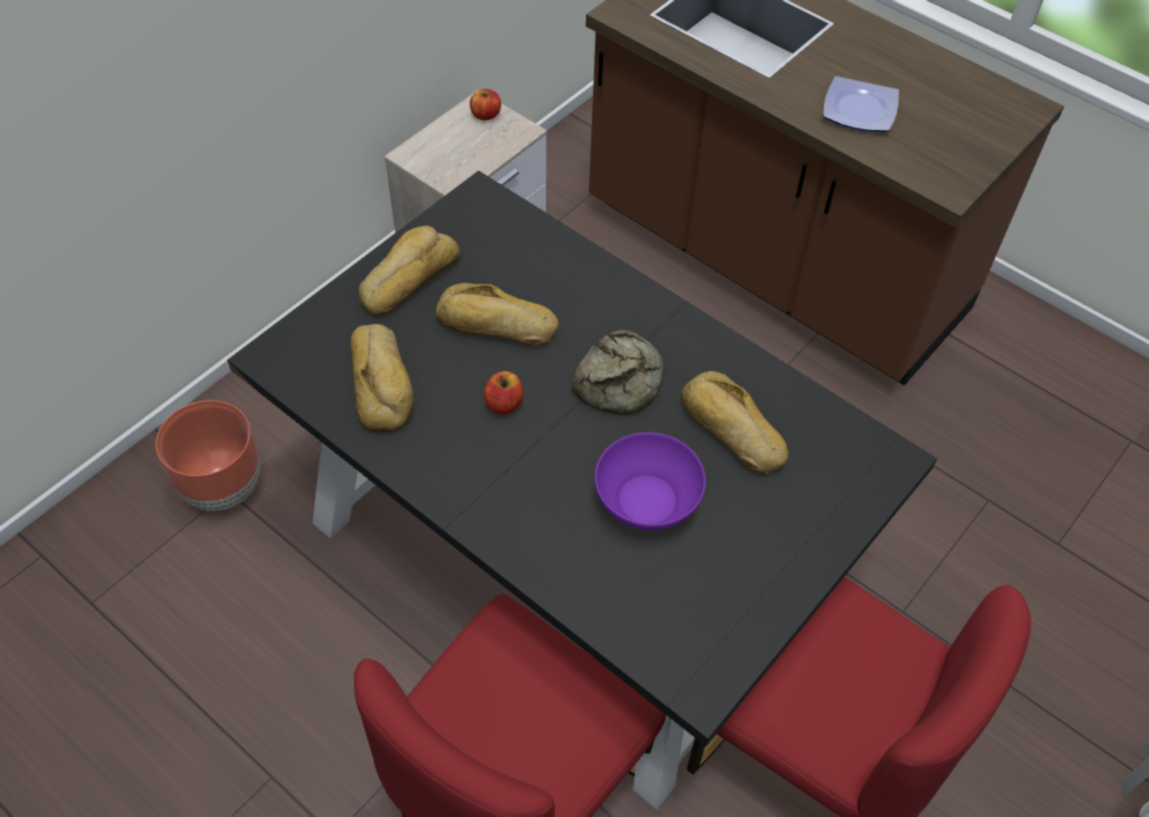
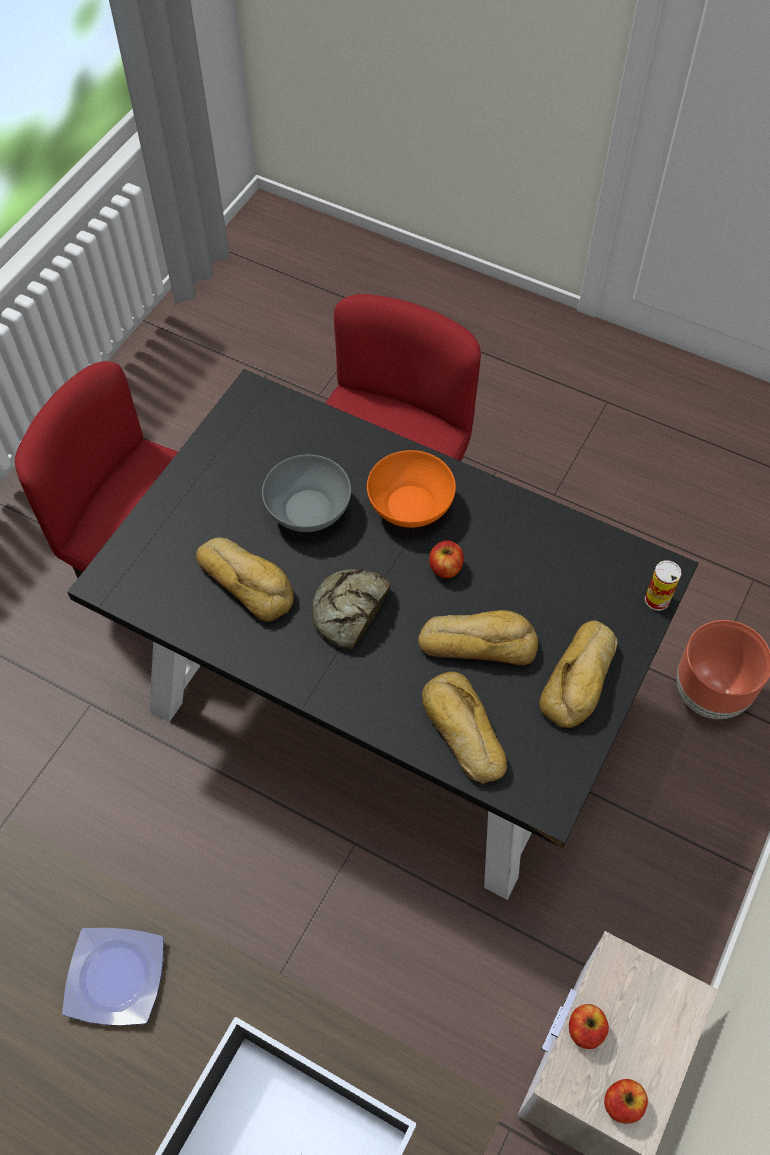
camera: 170 degrees right, 5 degrees up
(293, 331) = (657, 599): none -> can
(382, 382) = (556, 567): bread -> bread (462, 732)
(495, 152) = (586, 1030): none -> apple
(522, 482) = (410, 506): none -> orange bowl
(646, 500) = (309, 510): purple bowl -> grey bowl

